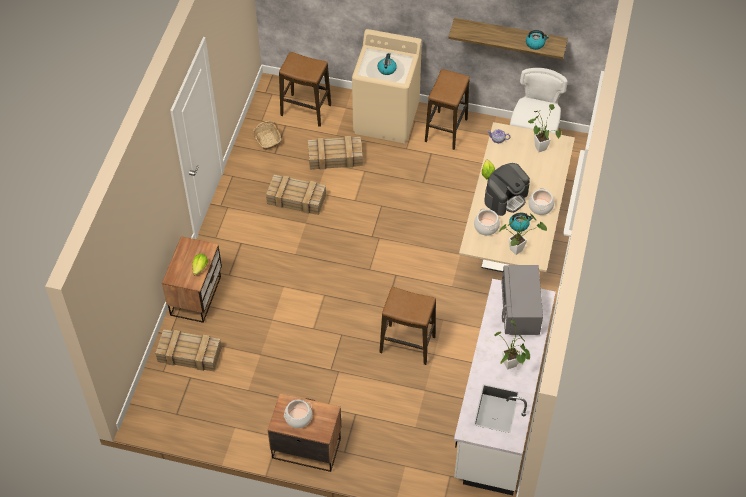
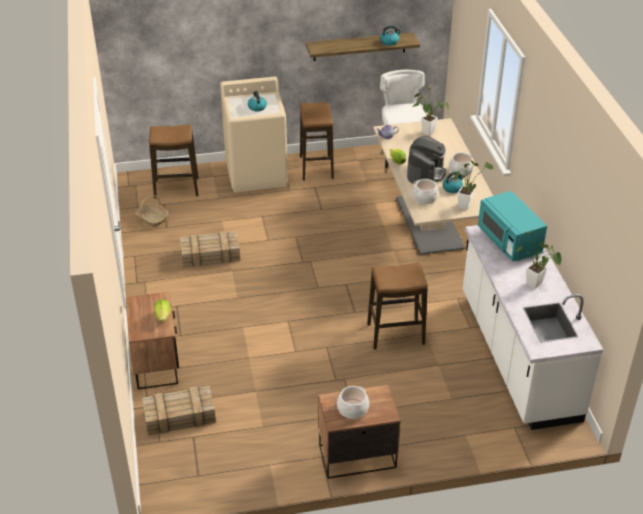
camera: 25 degrees left, 15 degrees down
(336, 157) = (228, 214): crate -> none
(520, 310) = (509, 241): grey microwave -> turquoise microwave

